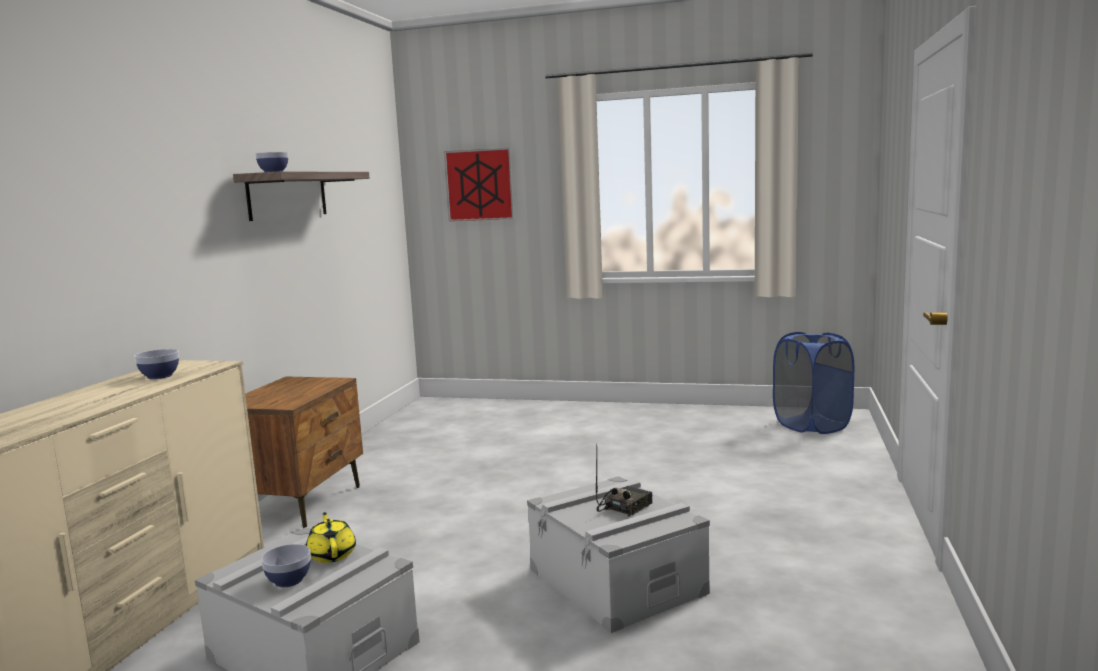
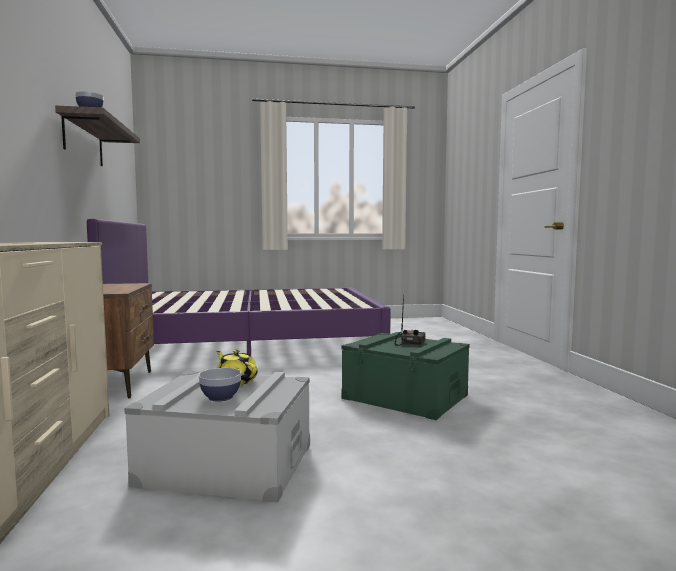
camera: 25 degrees left, 5 degrees down
(159, 376) = (37, 242): bowl -> none
(479, 185) = (198, 170): picture -> none
(521, 440) = (250, 340): none -> purple bed
(617, 581) = (405, 396): grey storage box -> green storage box
(811, 425) = (421, 324): blue laundry basket -> none

